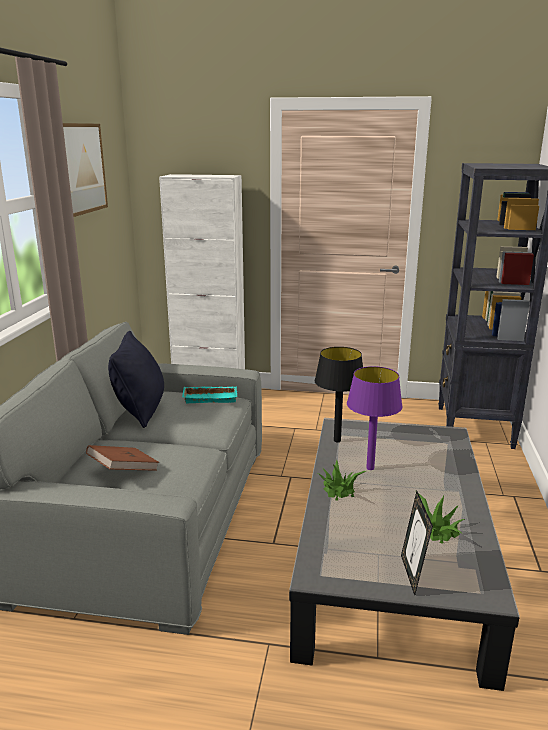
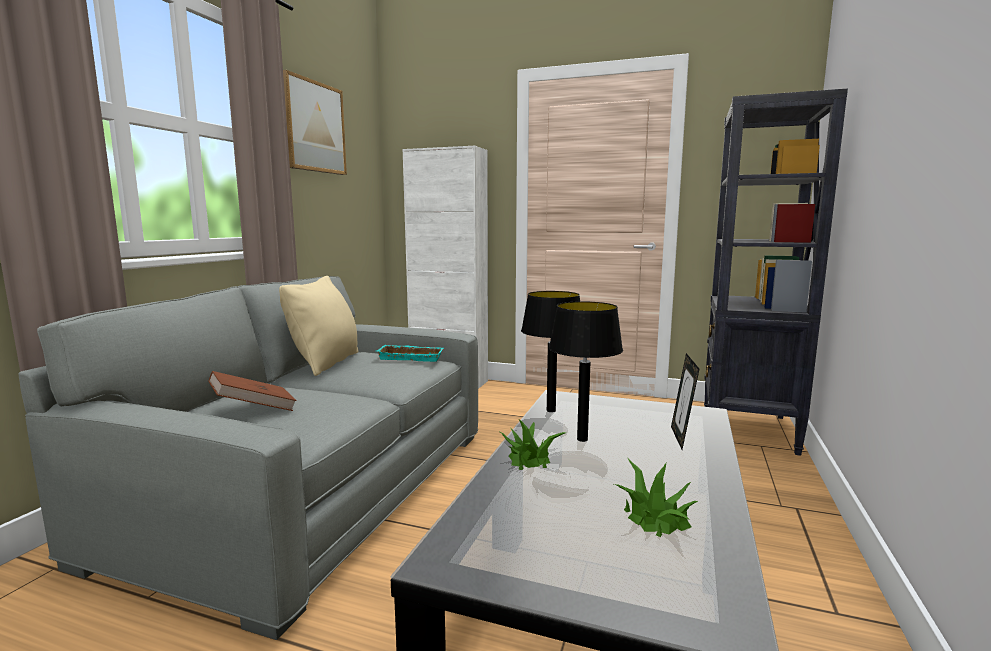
camera: 10 degrees right, 10 degrees down
(141, 410) = (326, 363): black pillow -> beige pillow
(370, 467) = (582, 439): purple table lamp -> black table lamp
(412, 574) = (596, 576): picture frame -> picture frame (681, 438)

